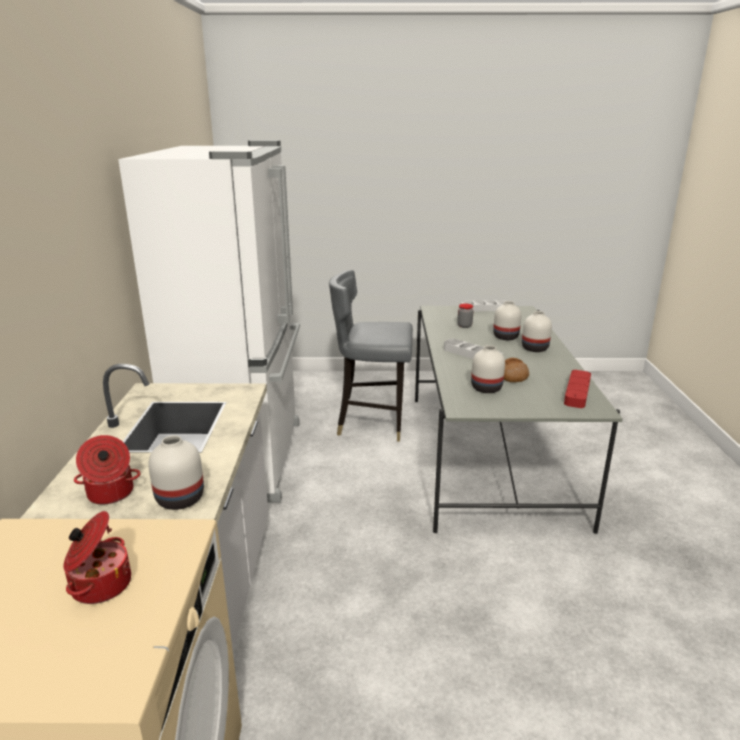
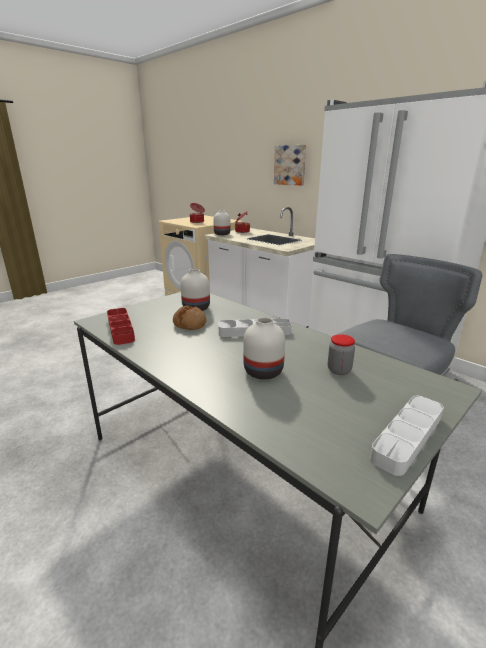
camera: 135 degrees right, 0 degrees up
(46, 285) = (290, 165): none -> picture
(535, 348) = (207, 367): white vase -> none

